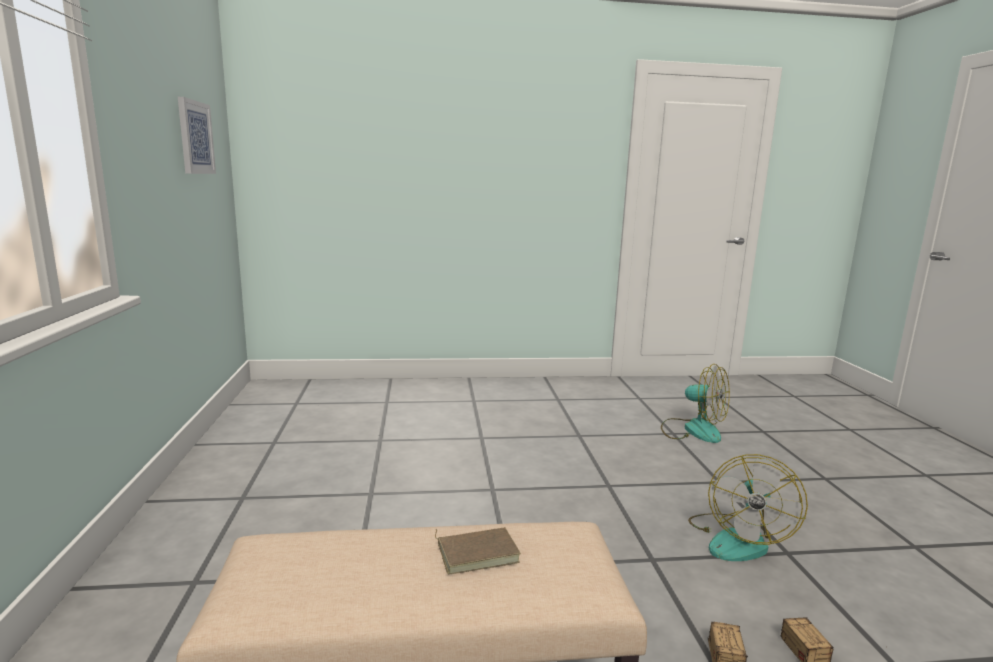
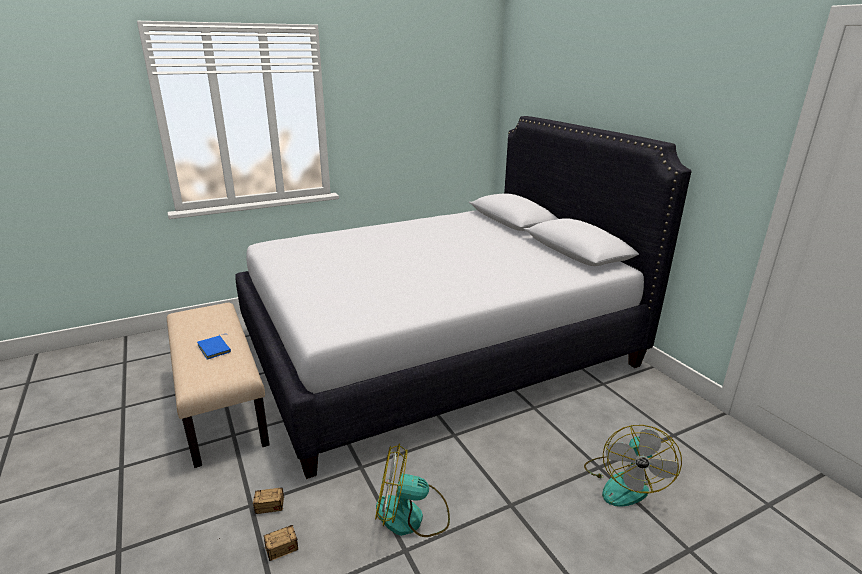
camera: 70 degrees right, 10 degrees up
(195, 137) = (438, 103): picture -> none
(423, 457) = (436, 348): none -> white bed
(477, 552) = (215, 349): brown book -> blue book

